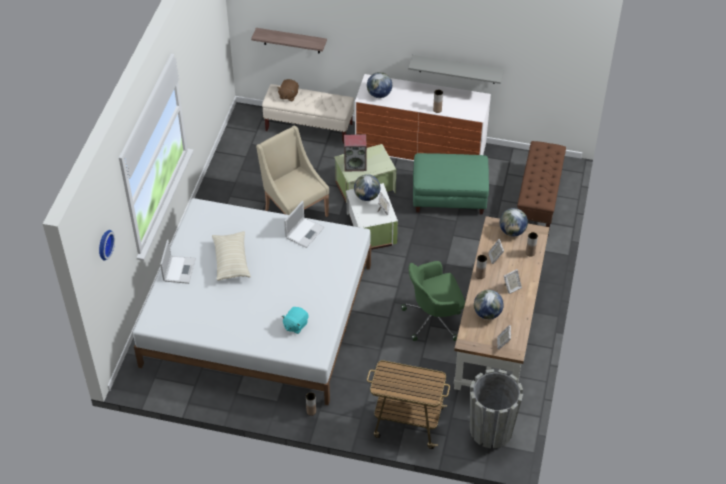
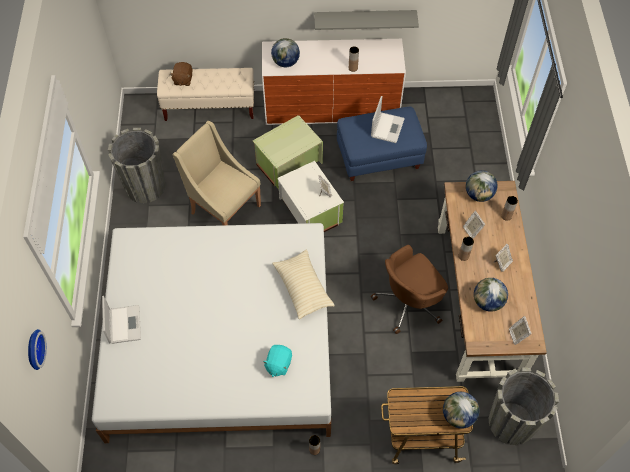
camera: 15 degrees left, 10 degrees up
(231, 261) = (181, 299): beige pillow -> beige pillow (303, 288)
(232, 180) = (145, 186): none -> grey planter
(291, 40) = (176, 20): shelf -> none
(305, 232) = (253, 243): laptop -> laptop (387, 127)
(355, 165) = (278, 145): speaker -> none
(367, 197) = (302, 180): globe -> globe (458, 416)
(434, 319) = (409, 302): green office chair -> brown office chair
(449, 197) = (379, 157): green ottoman -> blue ottoman
(538, 202) = (469, 143): brown bench -> none

